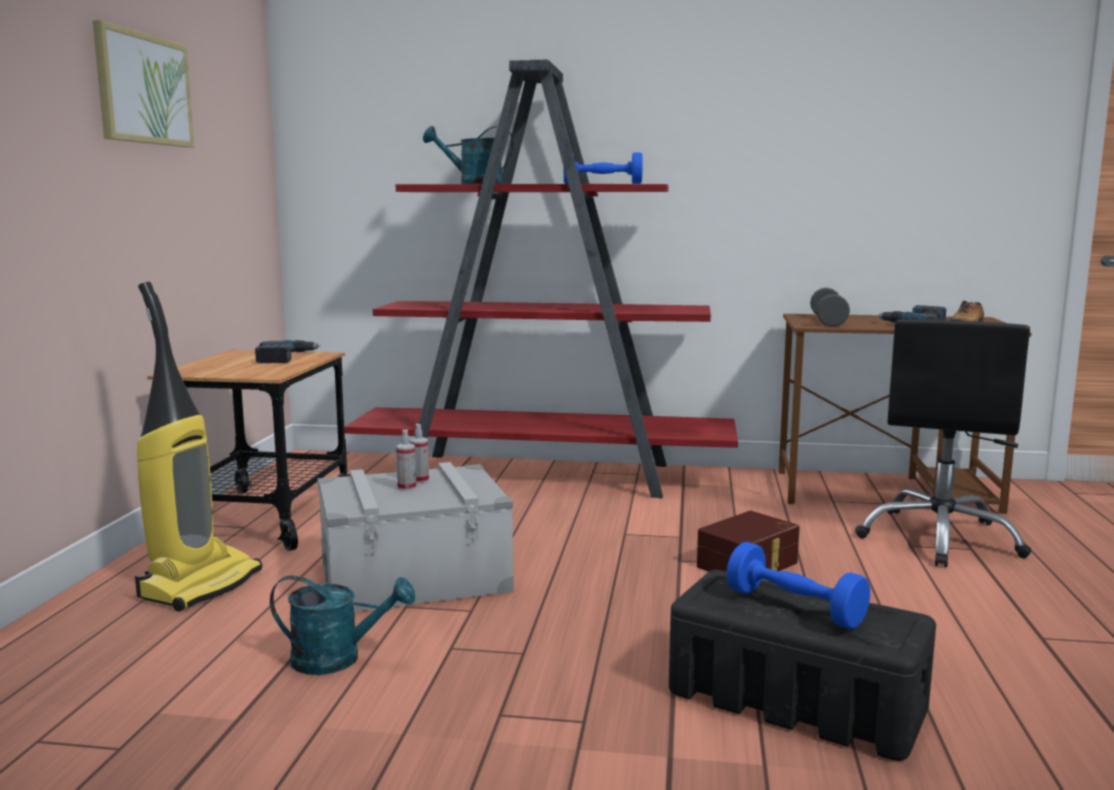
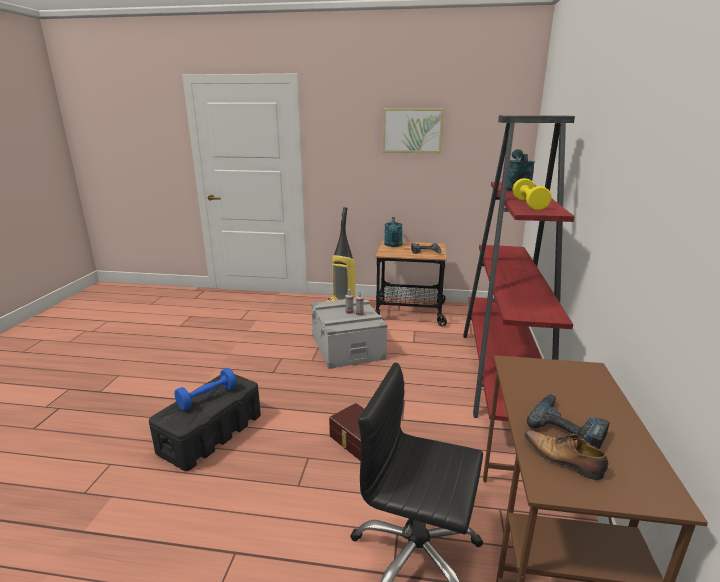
camera: 90 degrees right, 10 degrees up
(338, 659) = (279, 340): turquoise watering can -> turquoise watering can (393, 245)
(602, 183) = (529, 204): blue dumbbell -> yellow dumbbell
(828, 321) = (546, 376): grey dumbbell -> none

